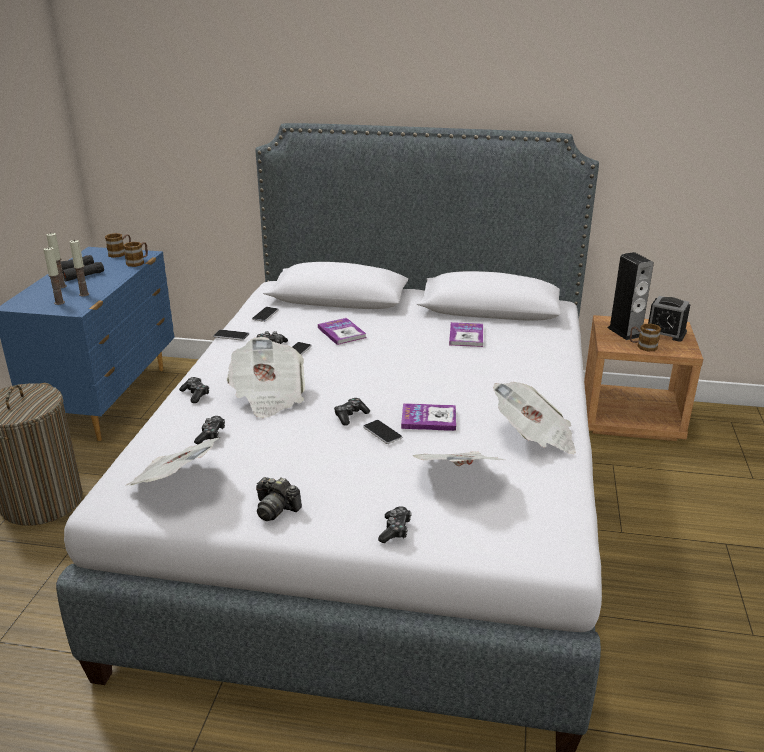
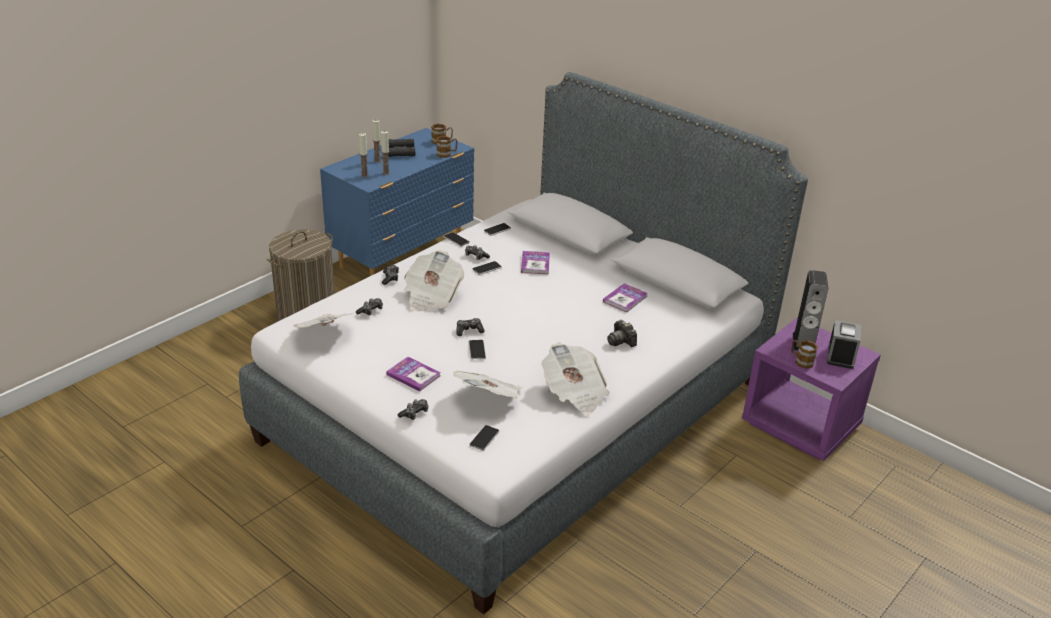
camera: 30 degrees right, 5 degrees up
(275, 509) = (362, 372): camera -> camera (621, 341)
(428, 419) = (518, 352): book -> book (413, 375)
(506, 523) = (484, 438): none -> phone
(631, 418) = (801, 425): brown nightstand -> purple nightstand
(665, 333) = (840, 356): alarm clock -> alarm clock turned 135 degrees counterclockwise

